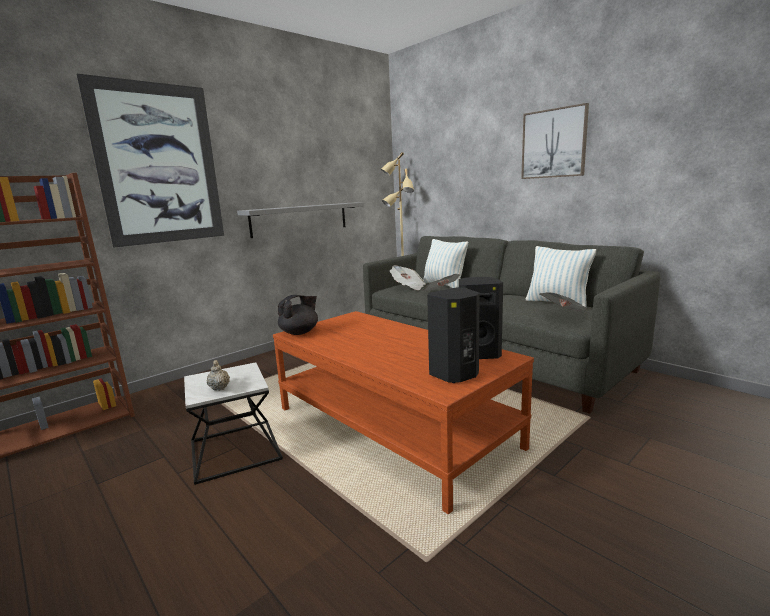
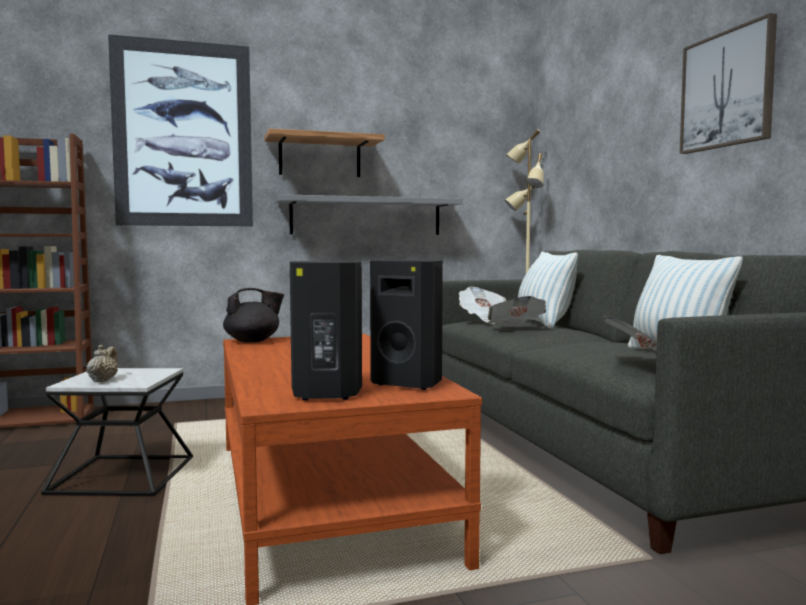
camera: 25 degrees right, 10 degrees down
(265, 177) = (320, 157): none -> shelf

